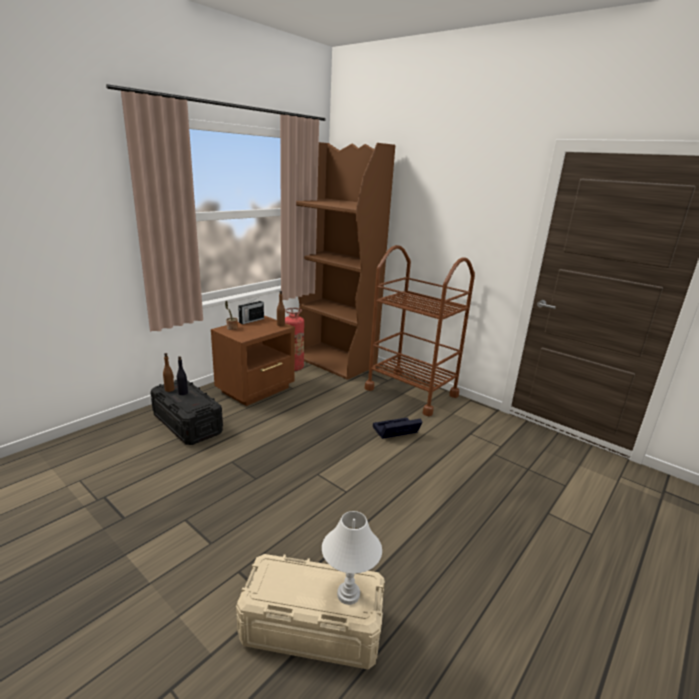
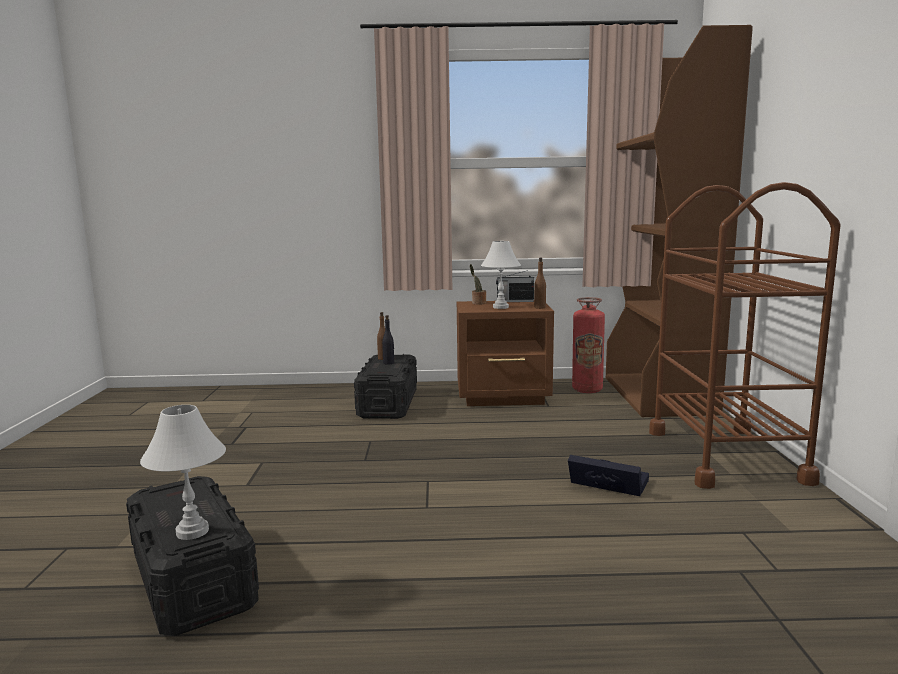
camera: 50 degrees right, 10 degrees down
(256, 330) = (500, 307): none -> white table lamp
(312, 627) = (193, 579): beige storage box -> black storage box

